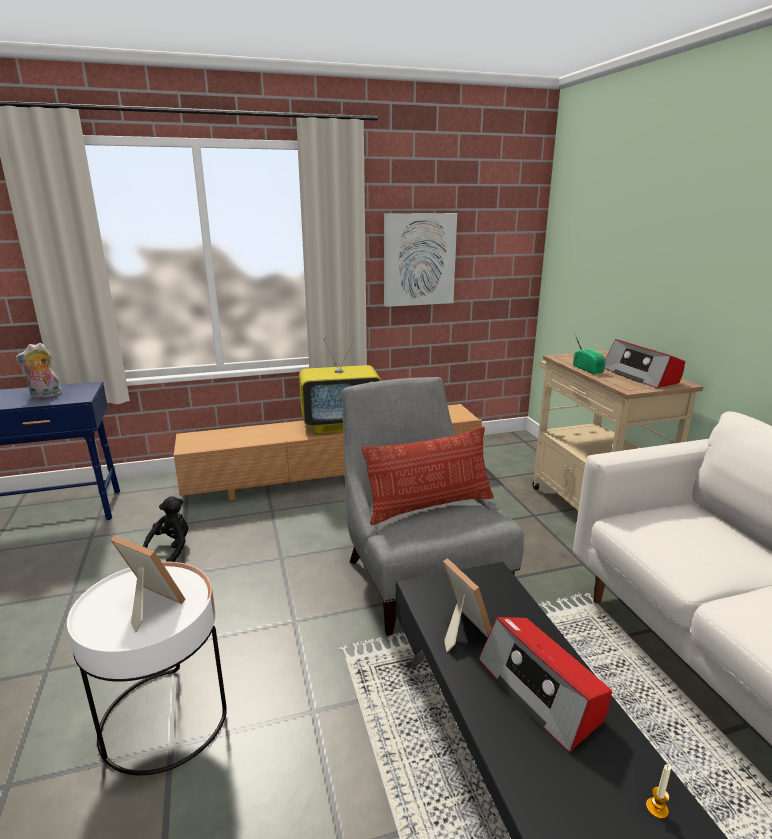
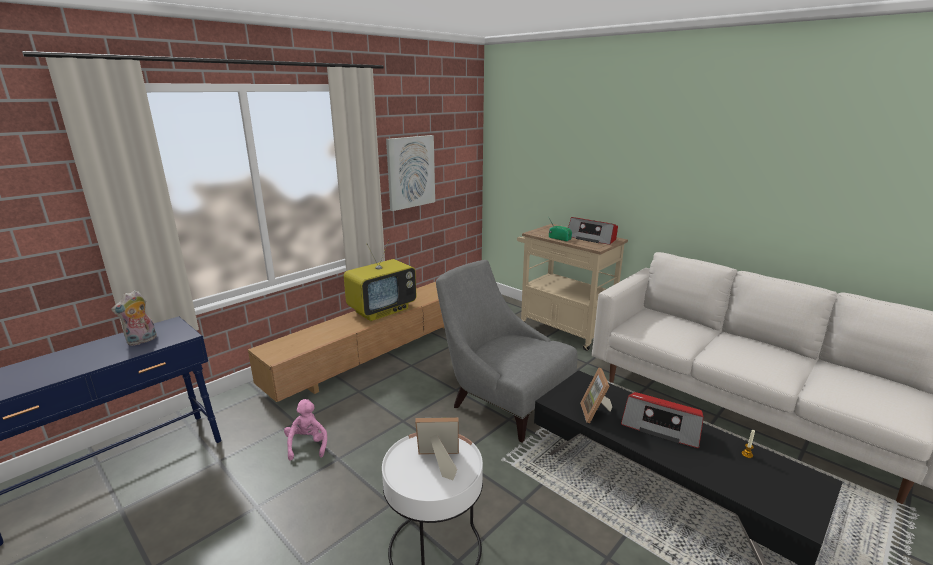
camera: 30 degrees left, 0 degrees up
(171, 549) = (307, 445): black plush toy -> pink plush toy
(429, 506) = (515, 349): pillow -> none
(460, 629) = (596, 413): picture frame -> picture frame turned 120 degrees counterclockwise

